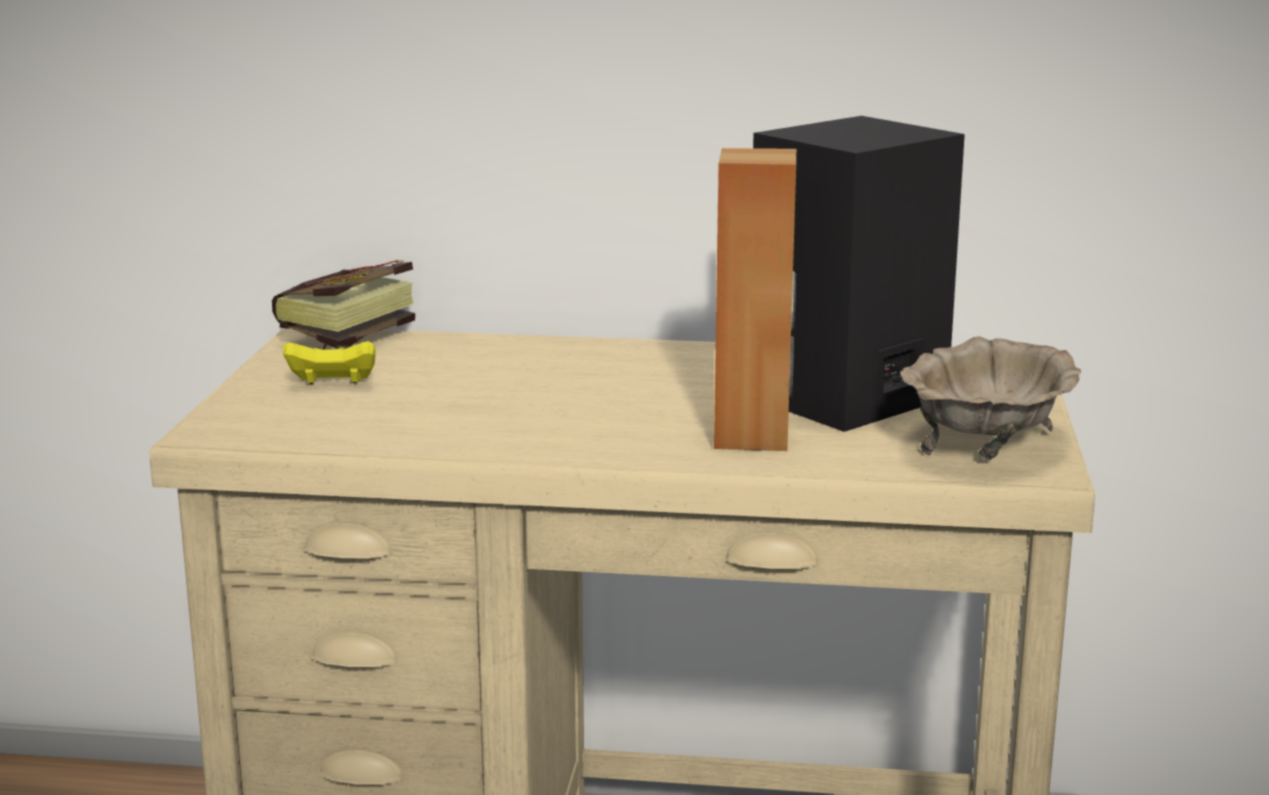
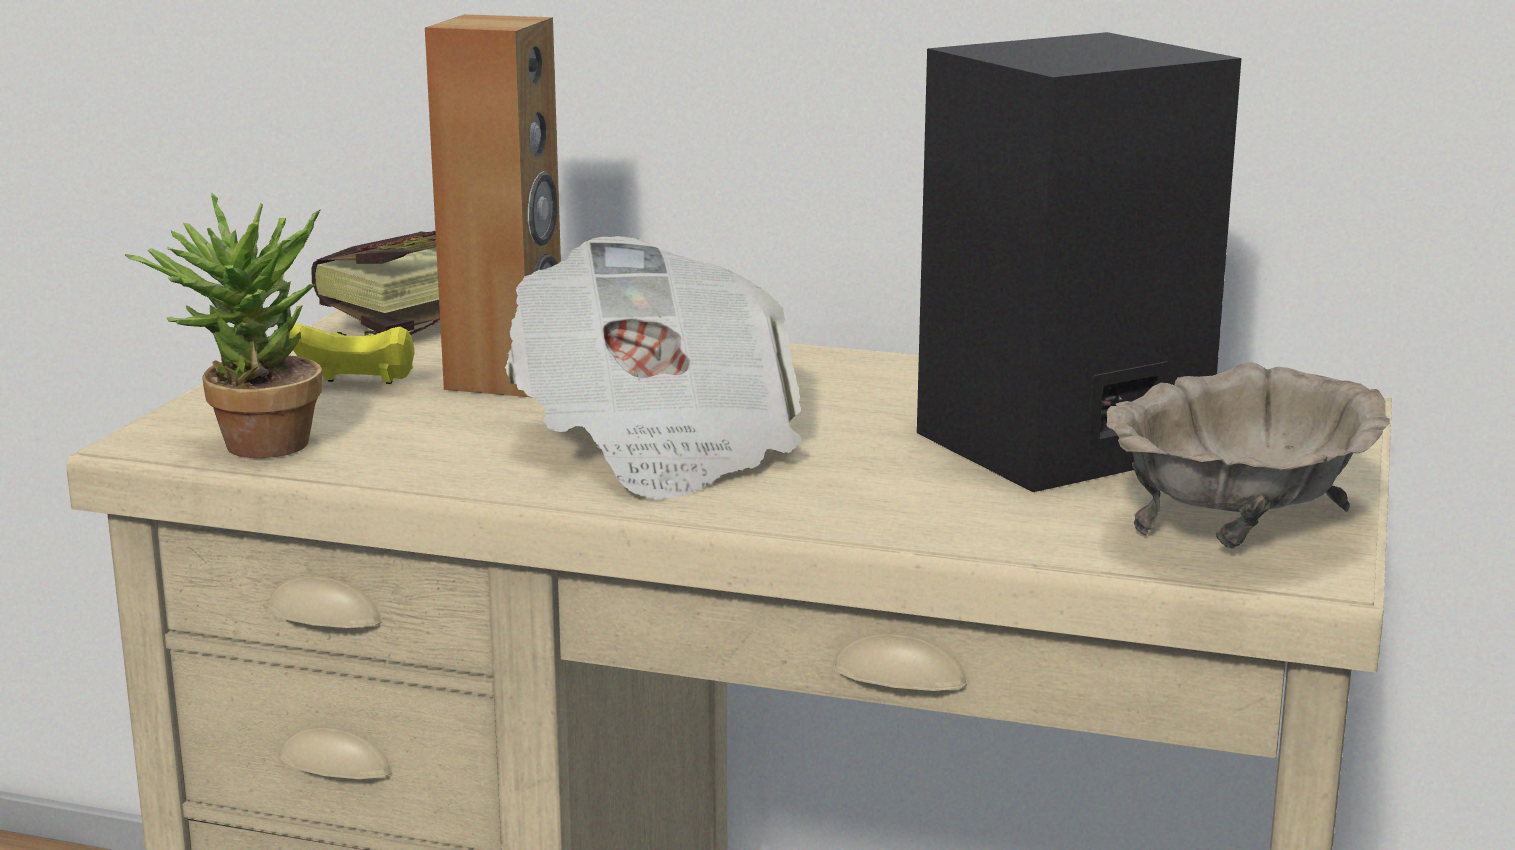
camera: 10 degrees right, 0 degrees up
(282, 433) = (249, 446): none -> potted plant
(573, 414) = (657, 444): none -> newspaper
(753, 436) = (896, 490): brown speaker -> brown speaker (507, 378)

